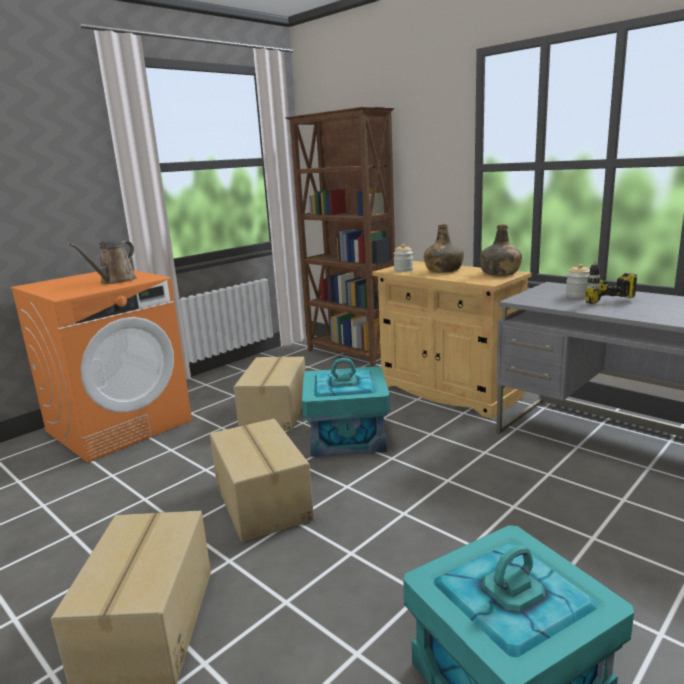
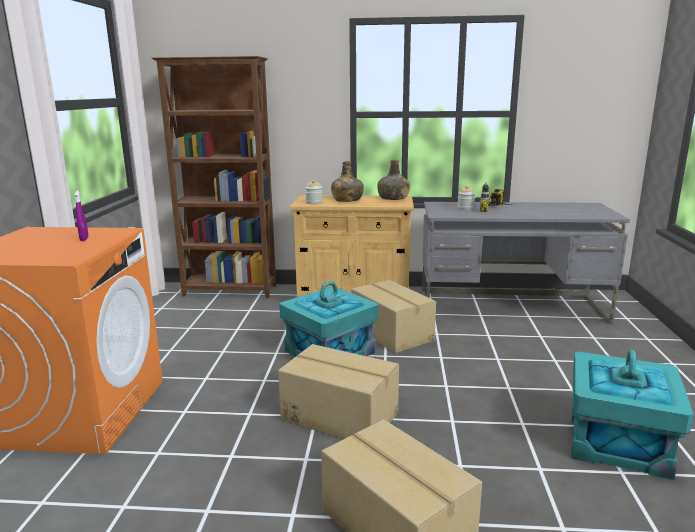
camera: 40 degrees left, 0 degrees up
(115, 281) = (84, 239): brown watering can -> purple spray bottle
(276, 412) = (238, 351): cardboard box -> cardboard box (392, 333)

